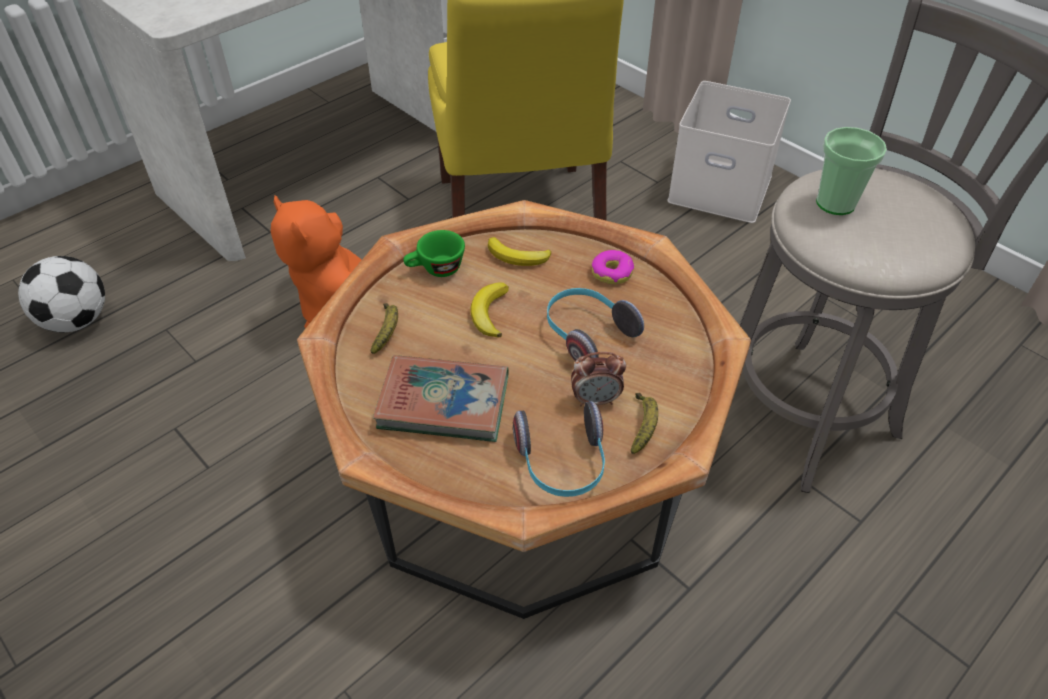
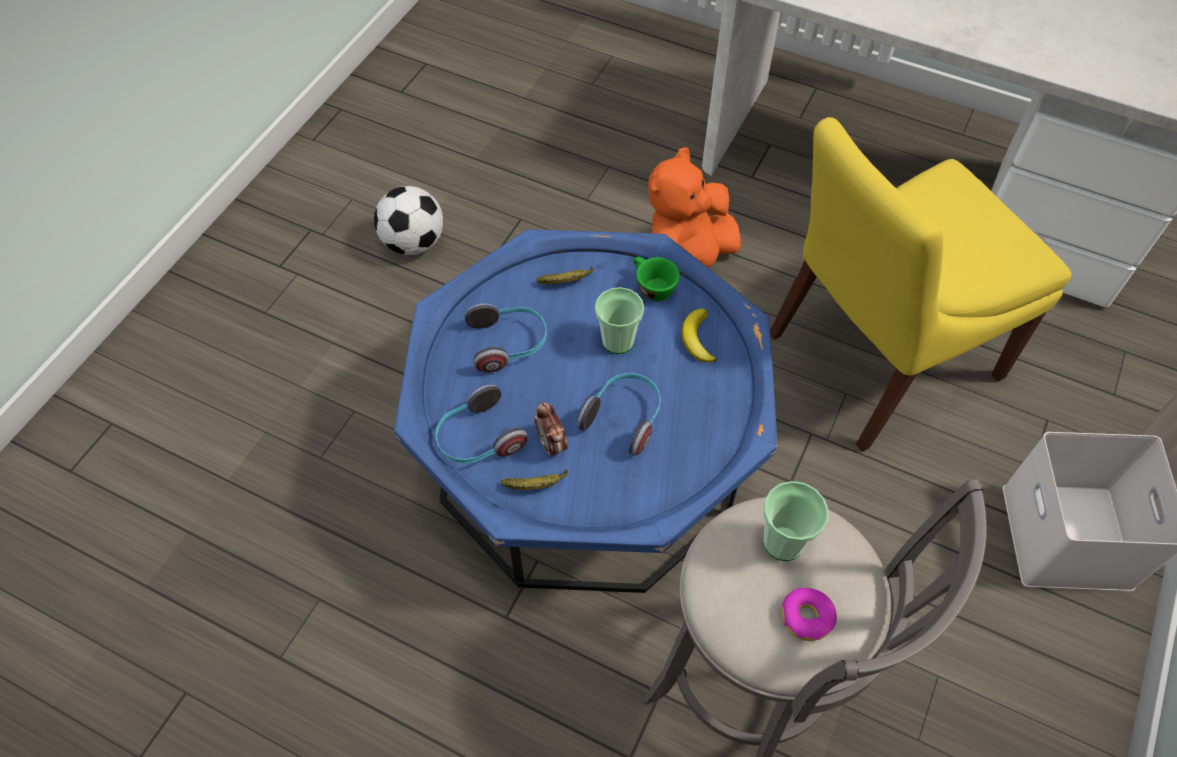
camera: 70 degrees right, 10 degrees up
(77, 321) = (591, 113): football -> football (414, 243)
(444, 403) = (508, 344): book -> headphones
(489, 313) = (618, 341): banana -> cup
(523, 457) = (588, 455): brown coffee table -> blue coffee table
(612, 272) = (712, 416): donut -> donut (806, 617)

